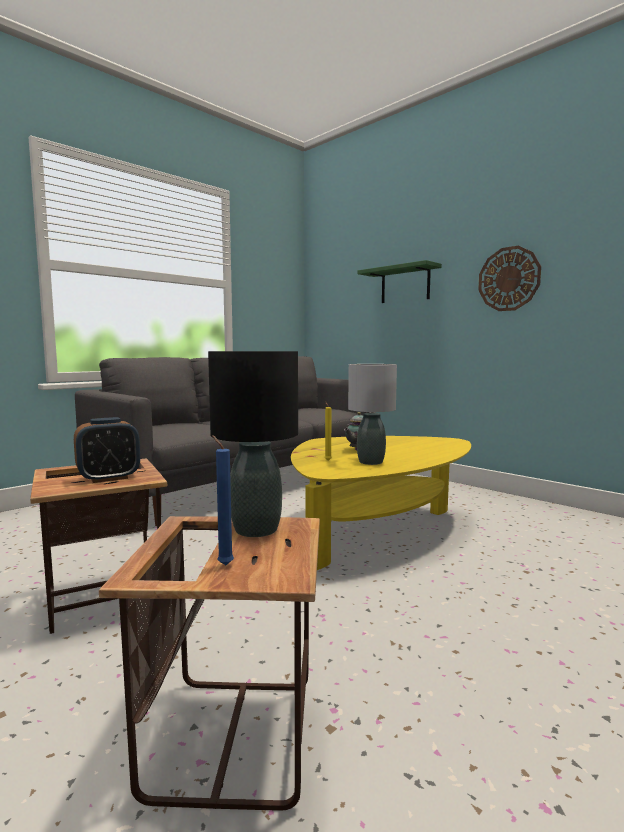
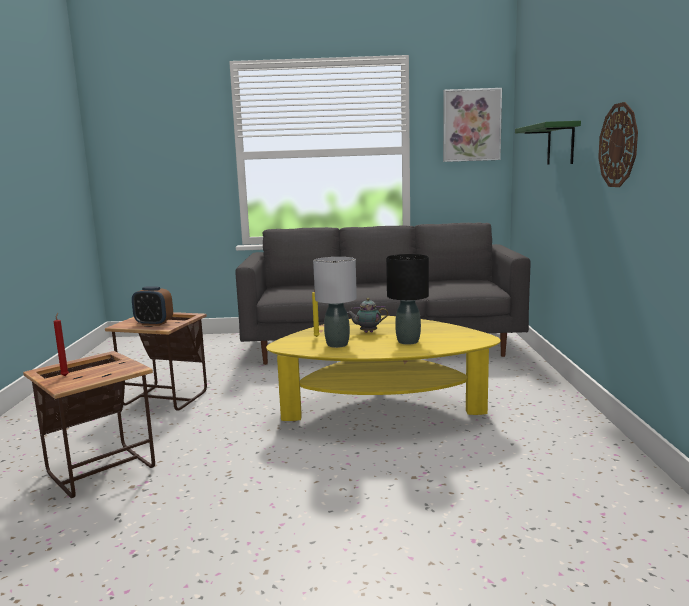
camera: 45 degrees right, 5 degrees up
(223, 564) = (65, 375): blue candle -> red candle
(255, 529) = (115, 366): black table lamp -> black table lamp (408, 341)
(277, 269) = (471, 125): none -> picture

